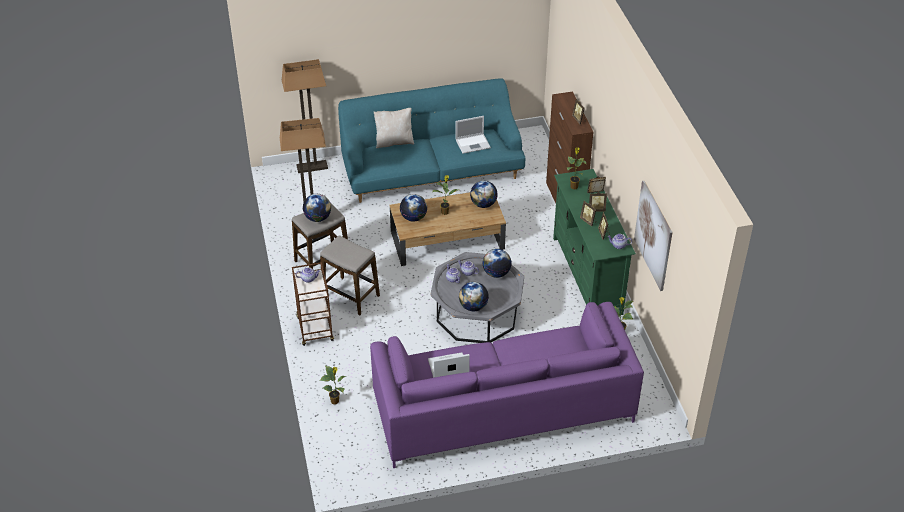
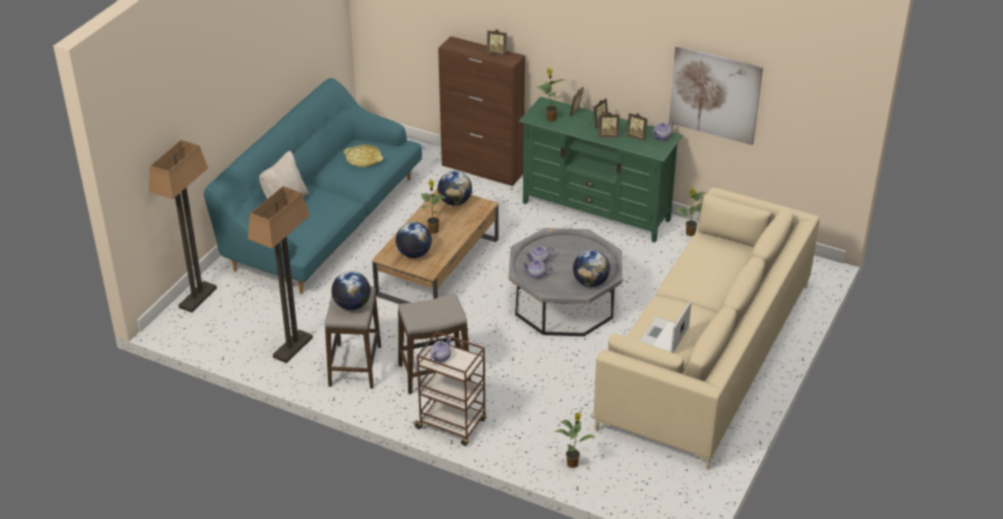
camera: 50 degrees left, 5 degrees down
(473, 143) = (363, 159): laptop -> yellow tray
(496, 273) = (562, 244): globe -> none
(502, 407) = (706, 354): purple sofa -> beige sofa

